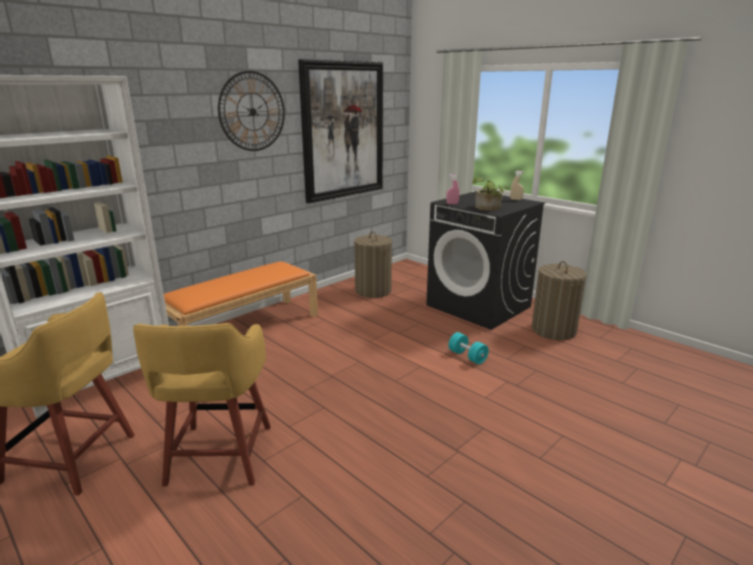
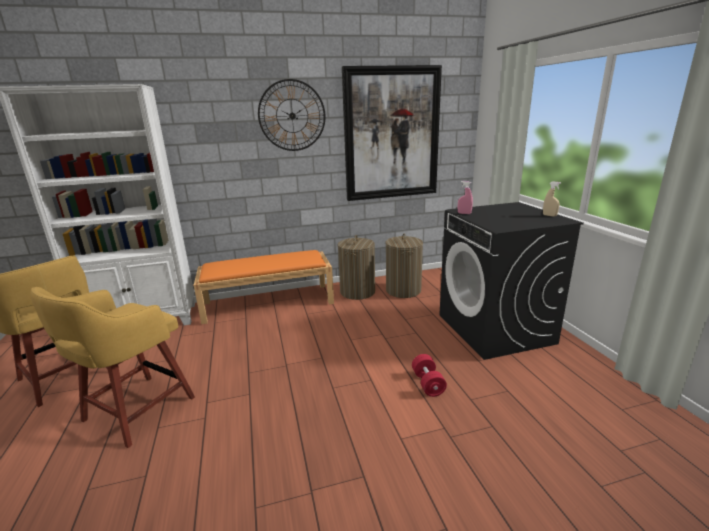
camera: 30 degrees right, 0 degrees up
(467, 356) = (428, 383): turquoise dumbbell -> red dumbbell
(487, 208) = (496, 222): potted plant -> none
(553, 330) = (562, 381): laundry basket -> laundry basket (357, 292)

